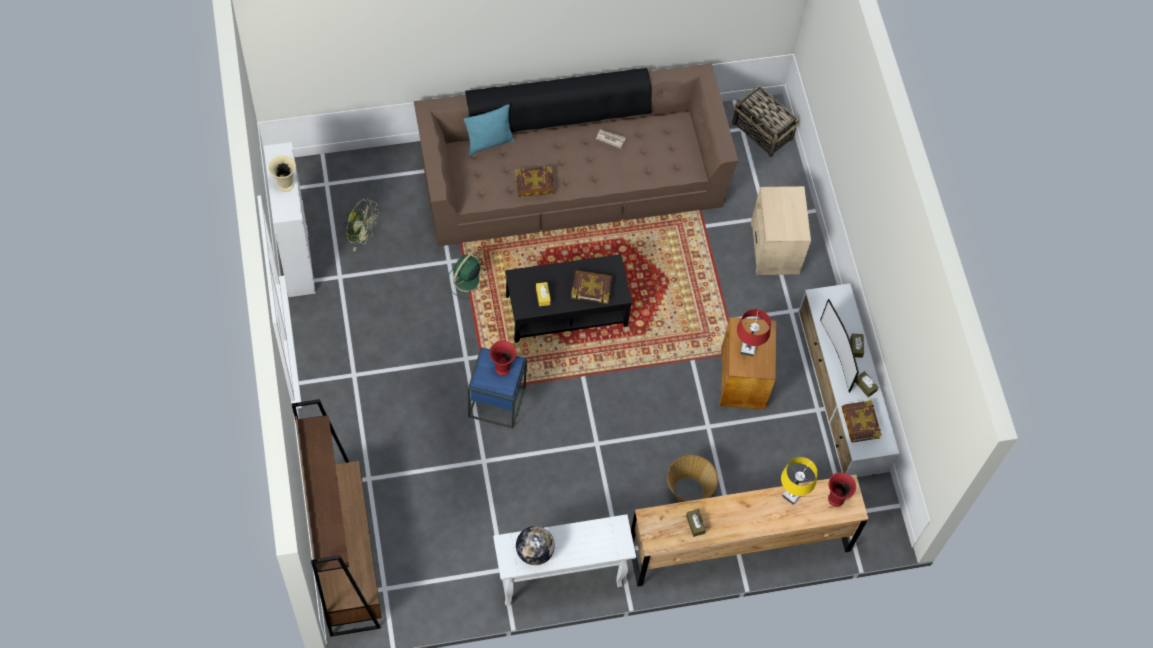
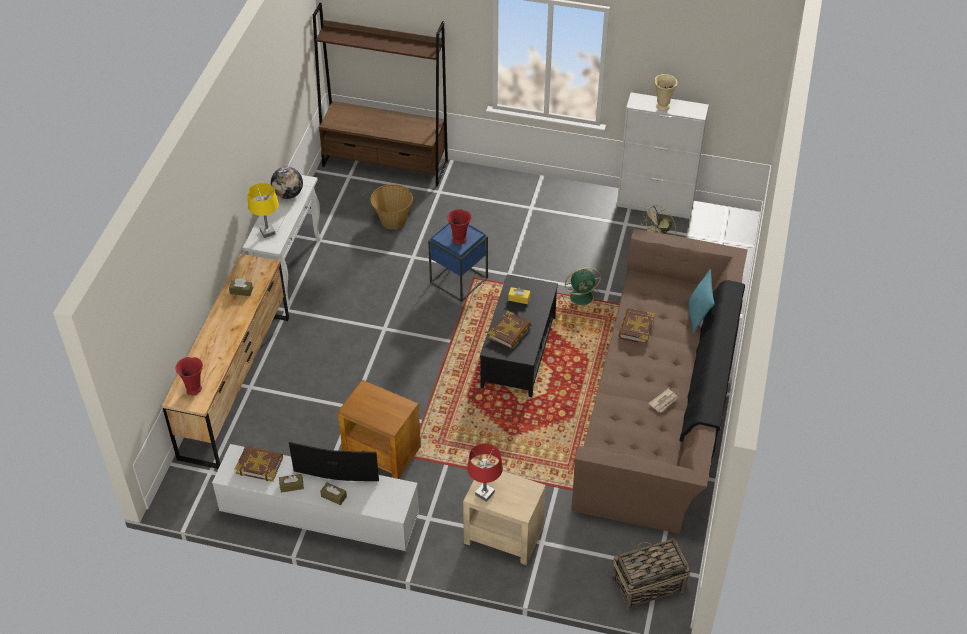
camera: 120 degrees right, 15 degrees down
(466, 281) = (582, 297): green fan -> green fan turned 105 degrees clockwise
(688, 491) = (304, 371): basket -> basket (393, 220)
(748, 349) = (378, 403): red table lamp -> red table lamp (484, 493)
(791, 495) = (219, 361): yellow table lamp -> yellow table lamp (267, 232)

